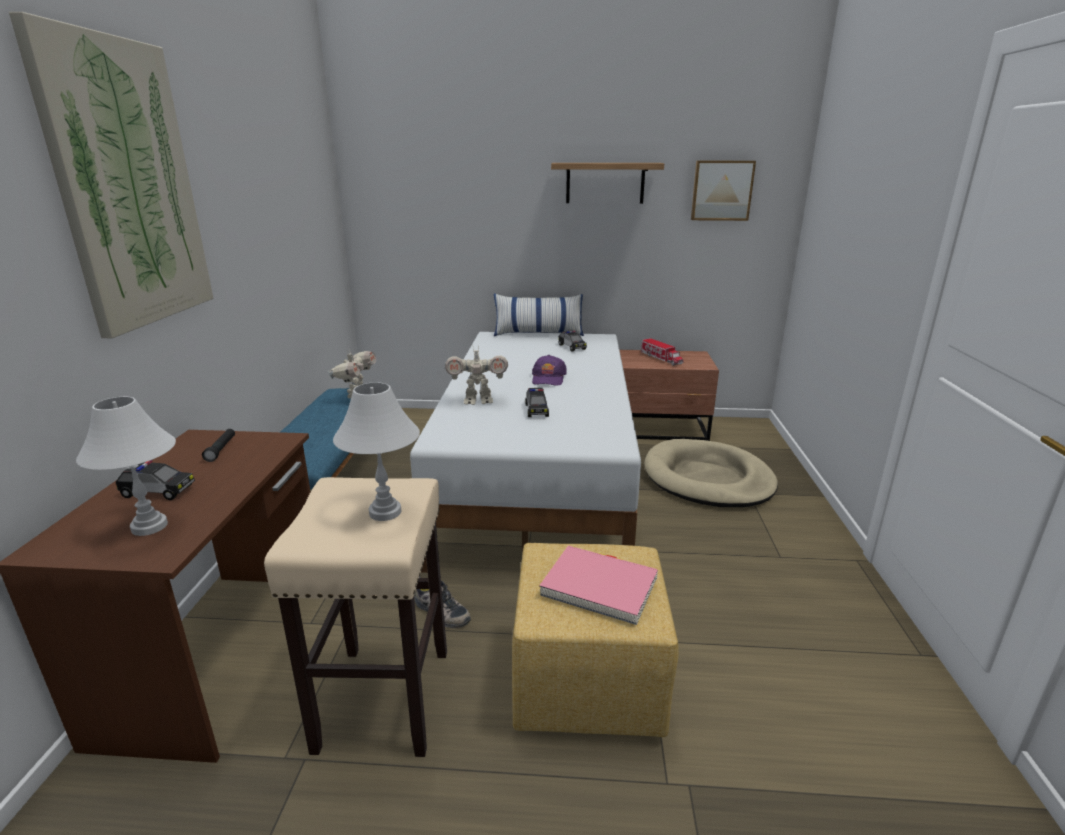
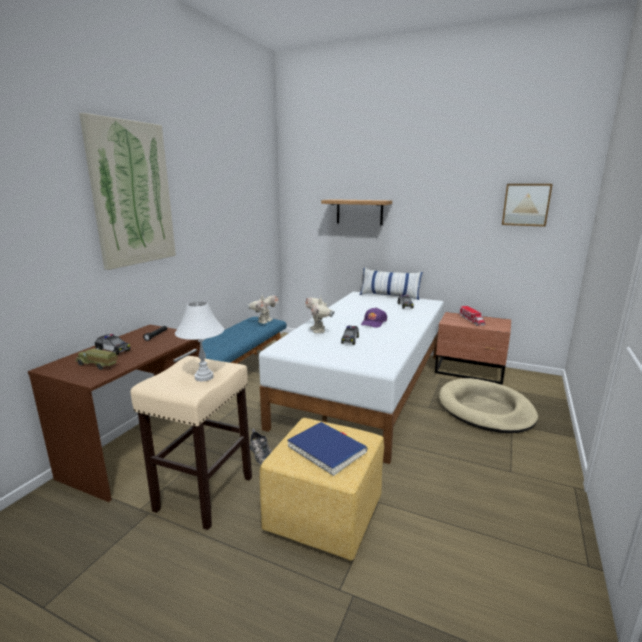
camera: 20 degrees right, 5 degrees down
(149, 526) = (97, 366): white table lamp -> toy truck
(478, 401) = (318, 330): toy robot -> toy robot turned 60 degrees clockwise
(599, 587) = (326, 450): pink book -> blue book
(605, 183) = (440, 198): shelf -> shelf (359, 212)

